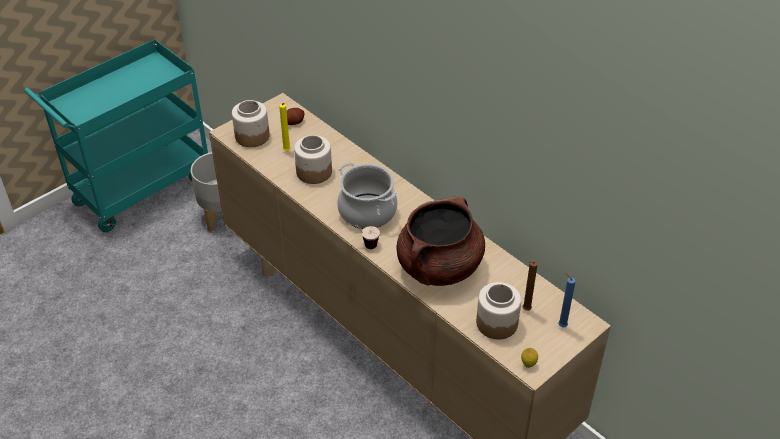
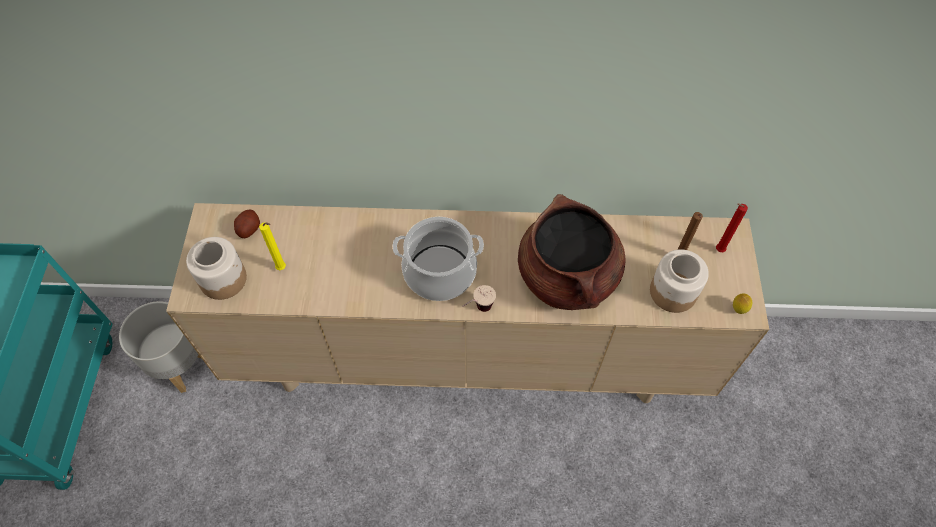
camera: 45 degrees left, 15 degrees up
(313, 172) = (337, 270): jar -> none
(561, 325) = (718, 250): blue candle -> red candle

